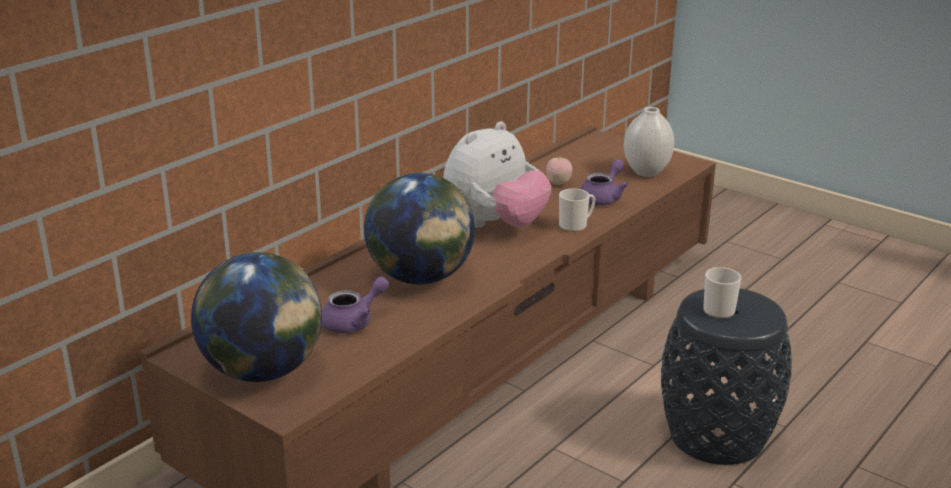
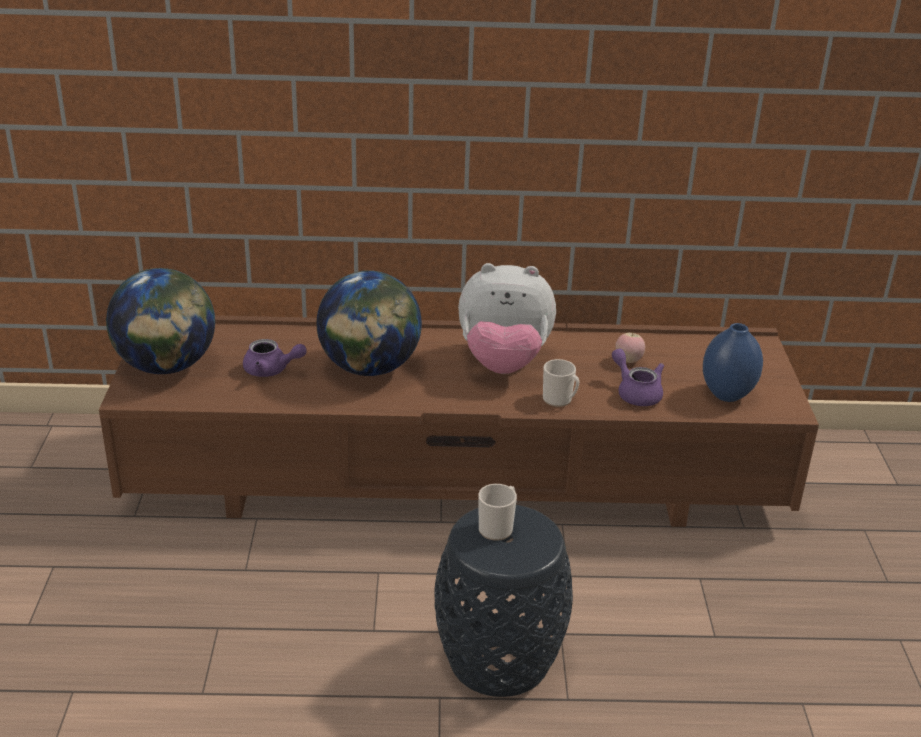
camera: 50 degrees right, 5 degrees up
(603, 198) = (636, 393): purple teapot -> purple teapot turned 120 degrees counterclockwise
(645, 173) = (726, 395): white vase -> blue vase

